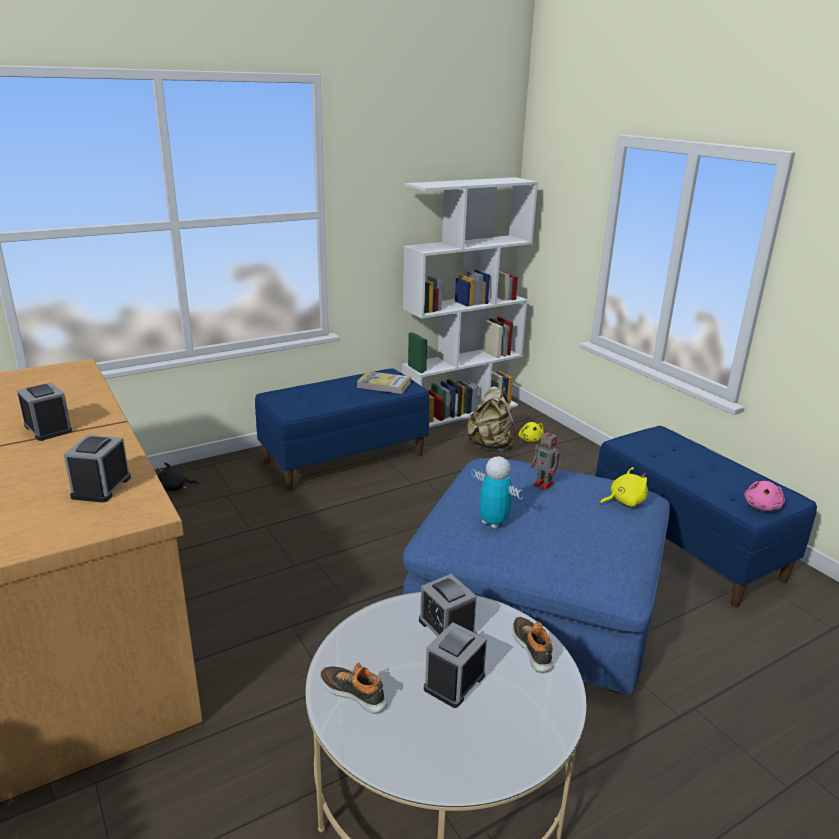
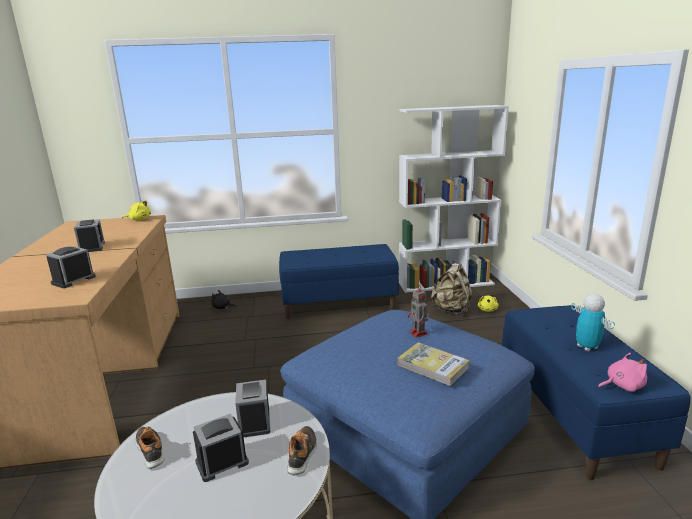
camera: 25 degrees right, 5 degrees down
(384, 385) = (369, 253): book -> book (433, 366)
(493, 523) = (352, 353): toy robot -> toy robot (587, 347)
(624, 501) = (479, 357): yellow plush toy -> yellow plush toy (139, 219)
(762, 506) = (622, 385): pink plush toy -> pink plush toy turned 150 degrees counterclockwise

